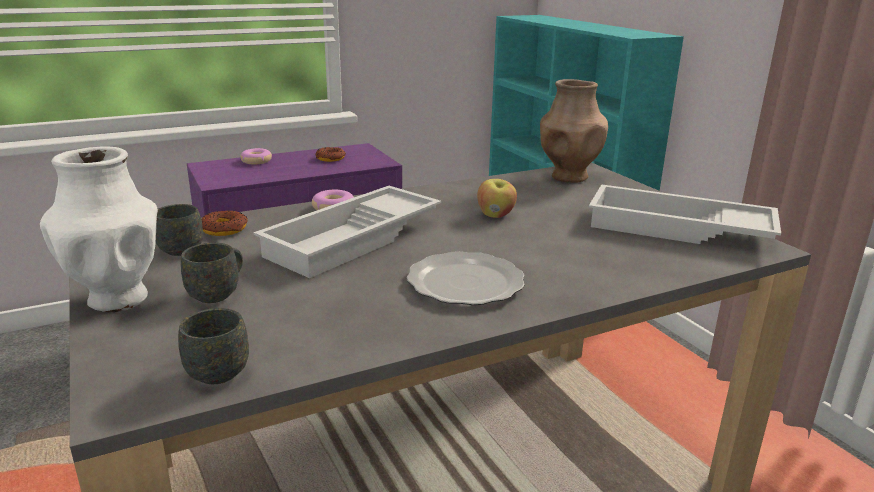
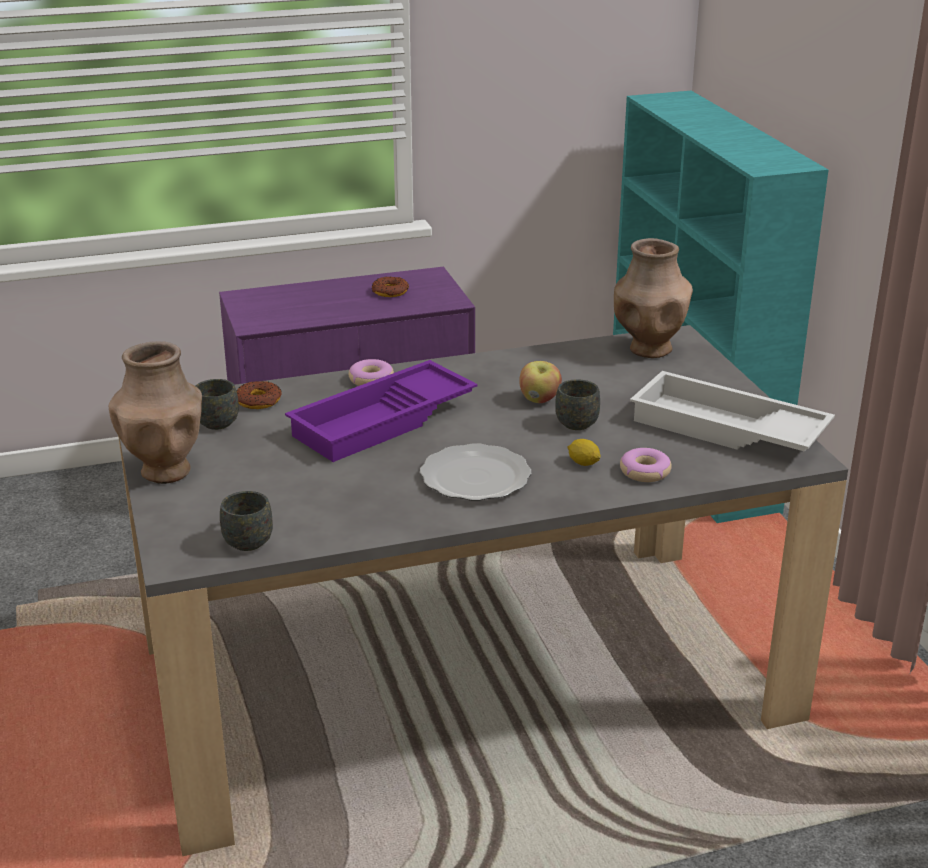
camera: 10 degrees right, 5 degrees up
(118, 298) = (165, 470): white vase -> brown vase
(219, 292) = (251, 471): grey mug -> grey mug (580, 421)
(256, 161) = (300, 292): donut -> donut (644, 472)
(354, 240) = (384, 422): white tray -> purple tray
(566, 263) = (583, 463): none -> lemon

